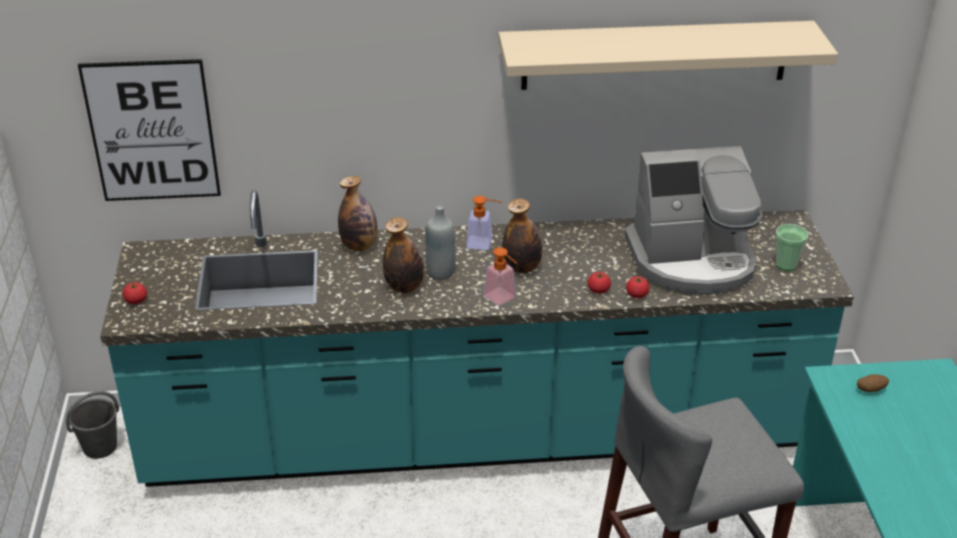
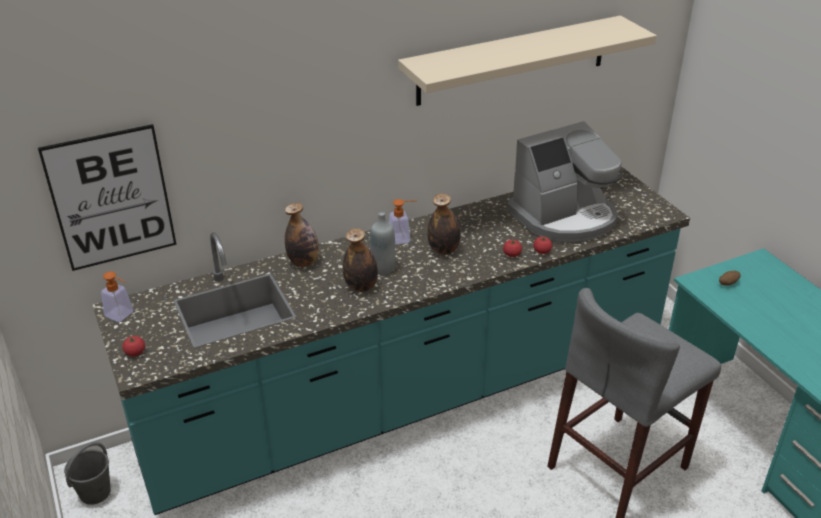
camera: 20 degrees left, 0 degrees up
(503, 299) = (445, 278): soap dispenser -> soap dispenser (123, 315)
(786, 264) = (630, 205): cup -> none

